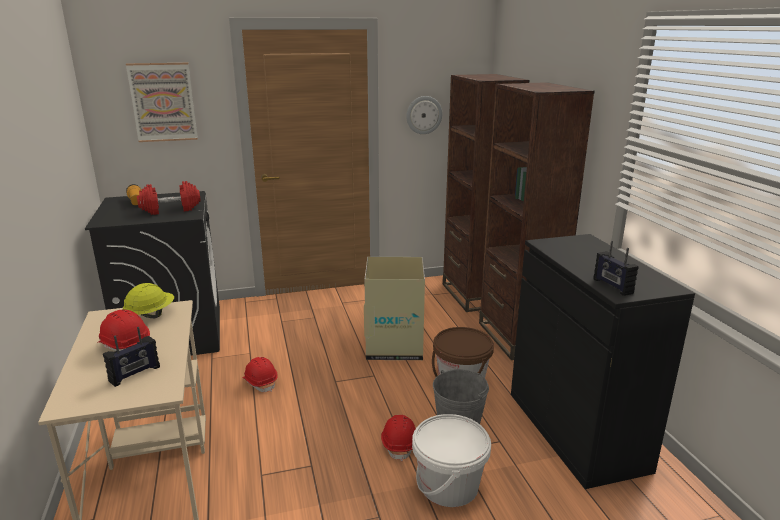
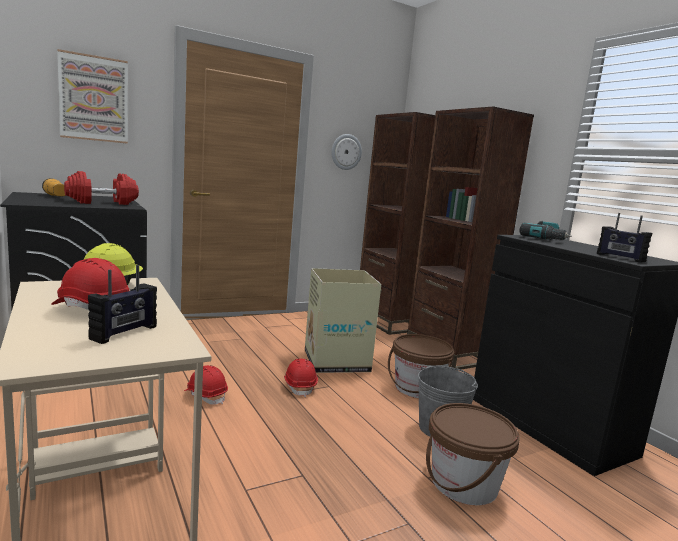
camera: 15 degrees left, 10 degrees down
(400, 444) = (390, 447): red hard hat -> red hard hat (300, 386)
(449, 485) = (464, 483): white bucket -> brown bucket
(576, 245) = (546, 239): none -> power drill

